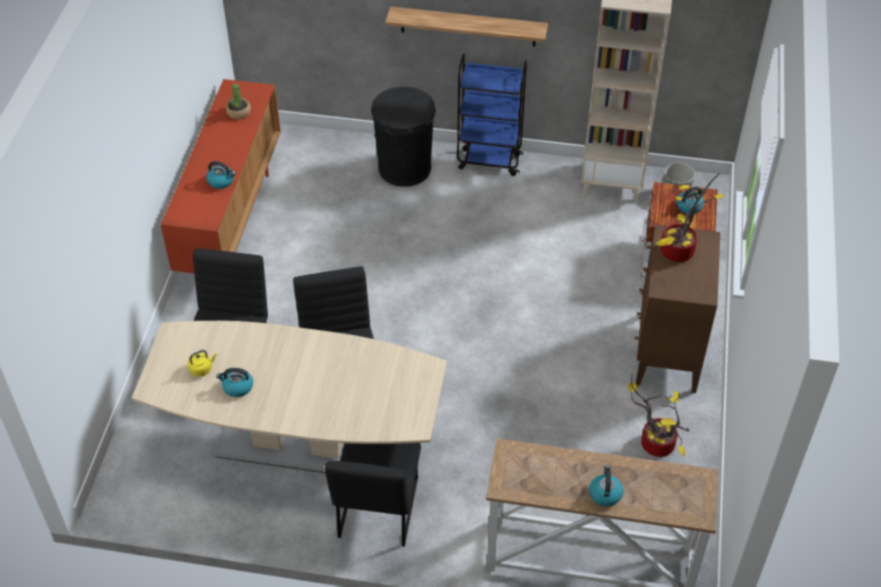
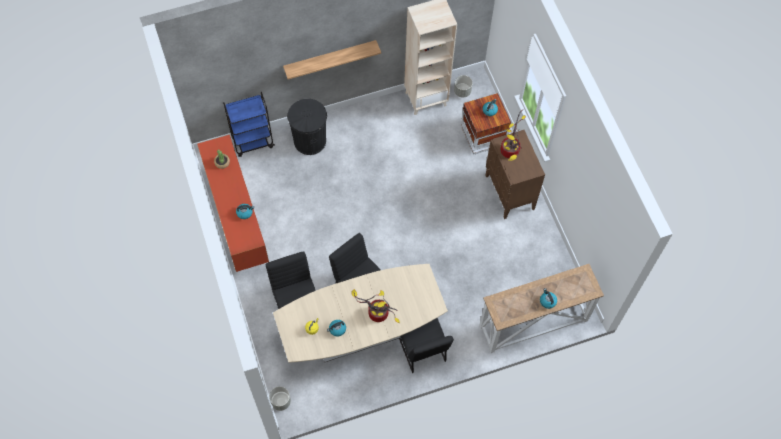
camera: 30 degrees left, 15 degrees up
(111, 480) = (281, 401): none -> grey planter
(490, 161) = (354, 115): blue cart -> blue cart (253, 144)
(654, 443) = (530, 247): potted plant -> potted plant (376, 314)

